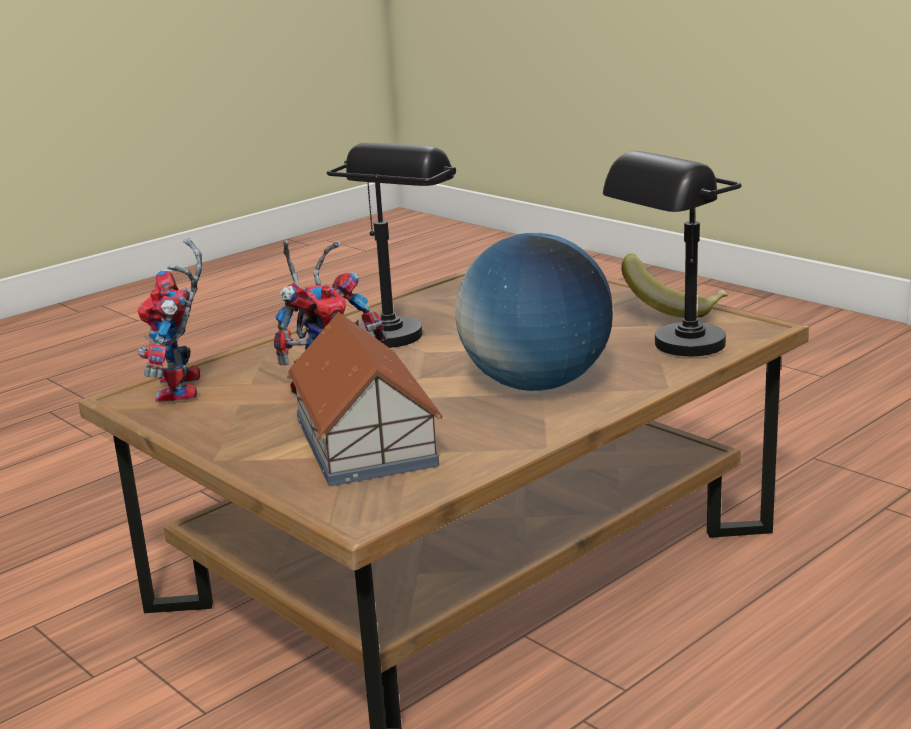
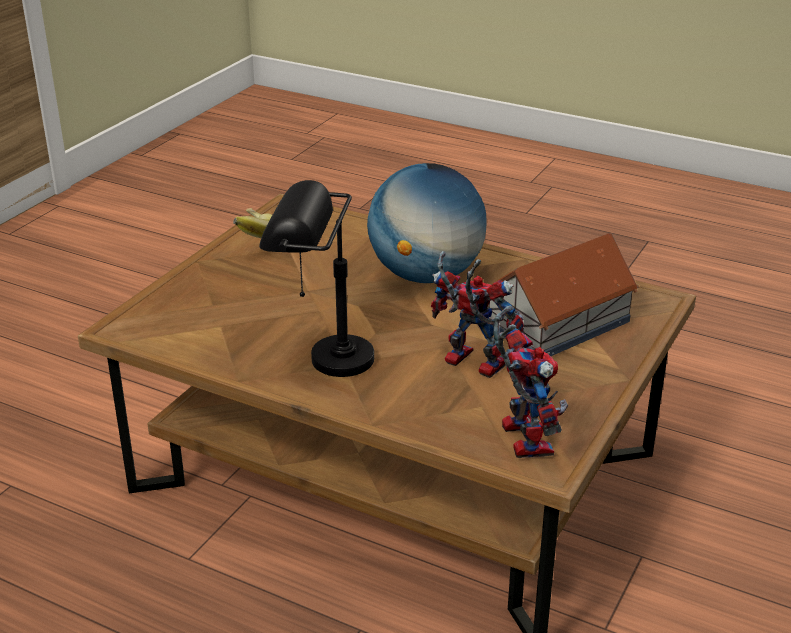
camera: 110 degrees left, 10 degrees up
(183, 390) = (520, 435): toy robot -> toy robot turned 75 degrees counterclockwise
(674, 350) = (346, 232): black table lamp -> none

